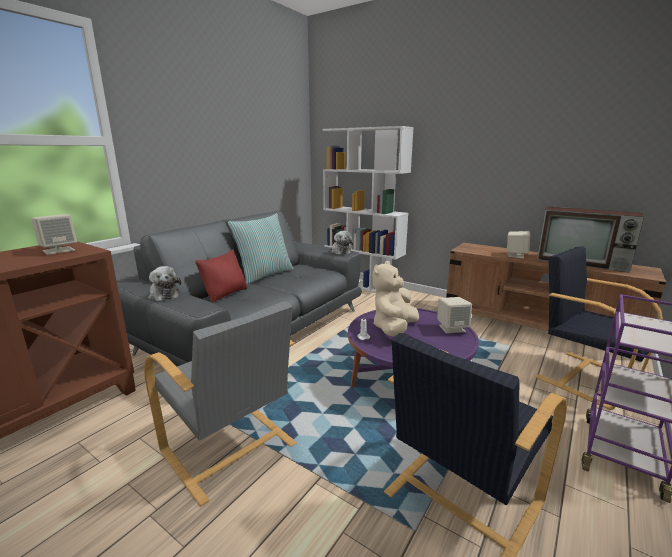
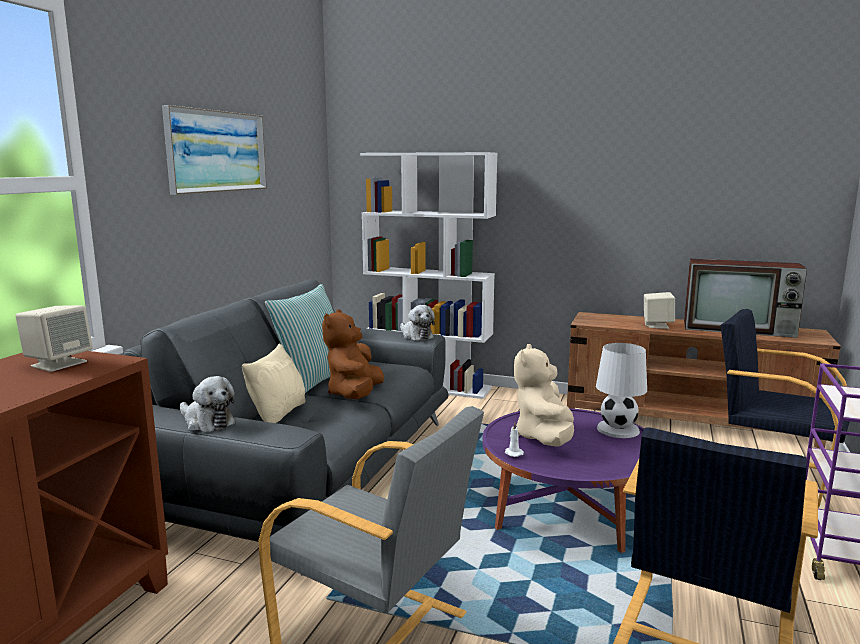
camera: 15 degrees left, 5 degrees down
(218, 125) = (217, 151): none -> picture
(225, 294) = (278, 414): red pillow -> beige pillow
(281, 286) = (354, 395): none -> brown plush toy
(452, 328) = (618, 429): beige speaker -> white table lamp

